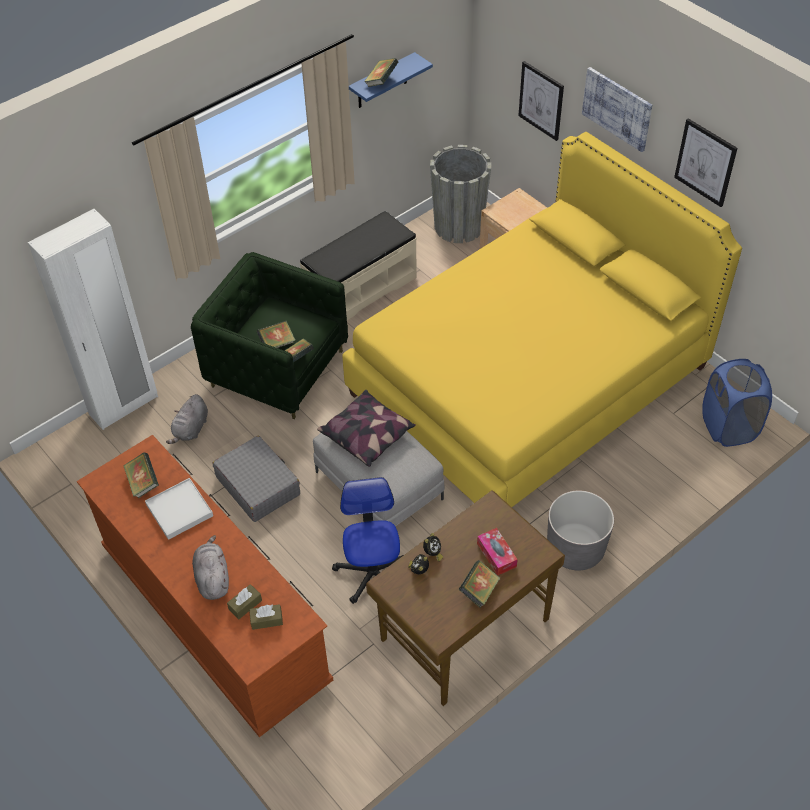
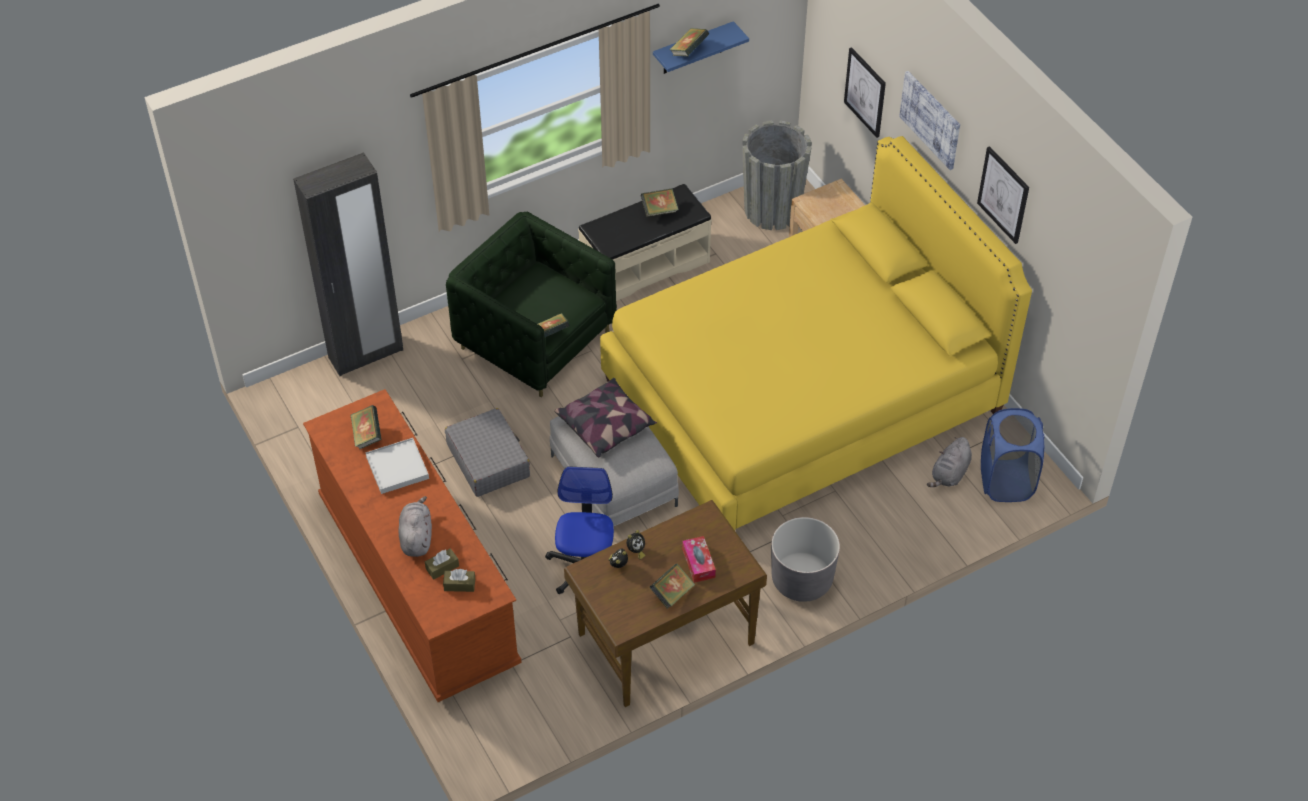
camera: 10 degrees right, 0 degrees up
(124, 406) = (366, 354): white wardrobe -> black wardrobe
(191, 429) = (431, 390): grey plush toy -> grey plush toy (949, 474)
(277, 343) = (534, 314): book -> book (659, 210)

